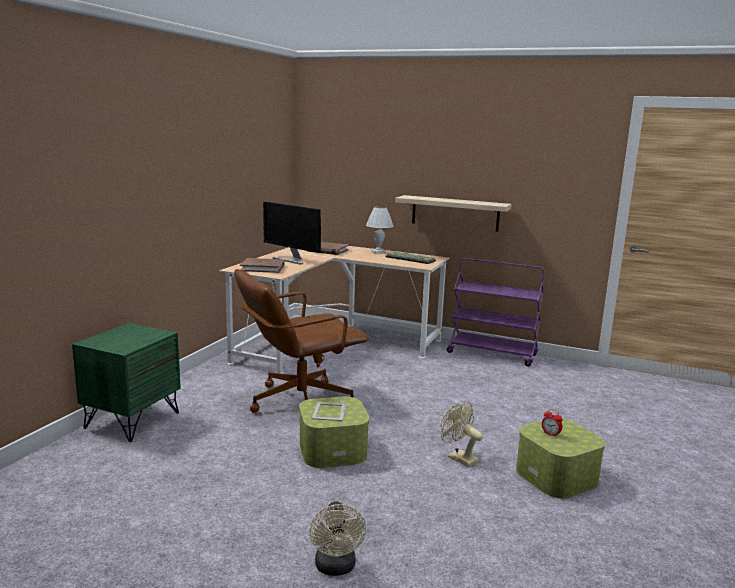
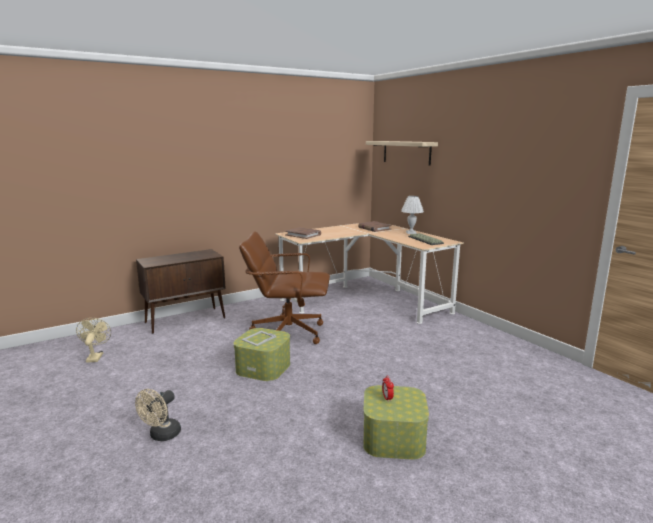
camera: 35 degrees right, 0 degrees up
(132, 420) = (186, 320): green nightstand -> brown cabinet
(291, 260) = (334, 232): monitor -> none
(455, 213) = (469, 204): shelf -> shelf (406, 152)
(458, 458) = (337, 399): beige fan -> beige fan (95, 356)
(493, 354) = (486, 333): purple cart -> none

